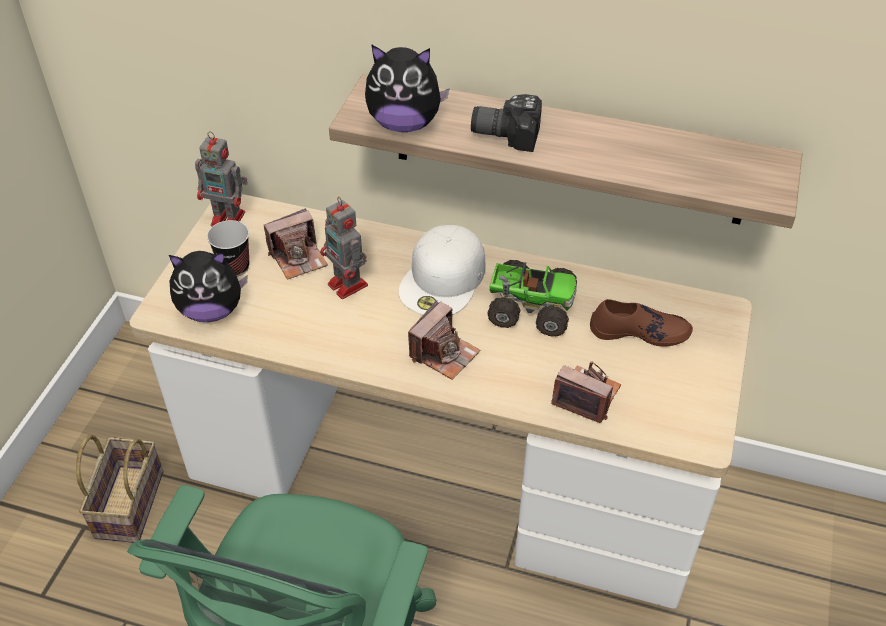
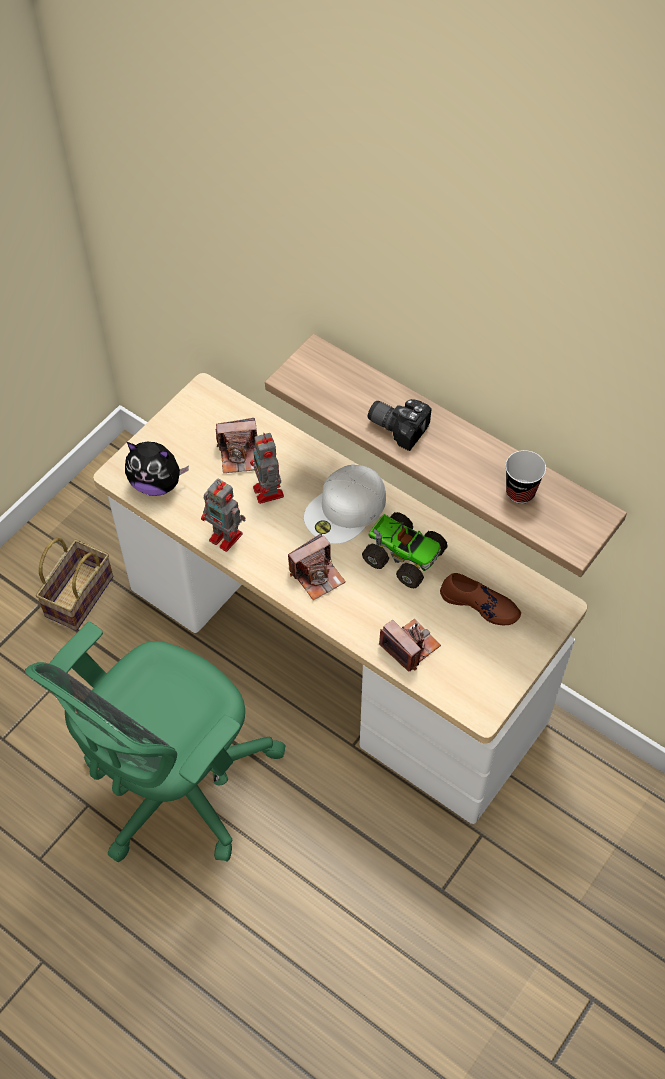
camera: 20 degrees right, 10 degrees up
(229, 219) = (199, 402): toy robot -> toy robot (227, 538)
(234, 267) = (187, 449): cup -> cup (520, 492)
(404, 124) = (323, 394): plush toy -> none

